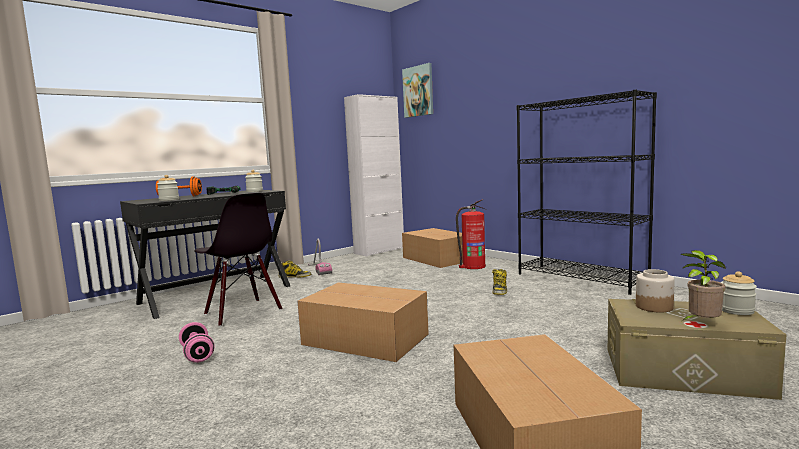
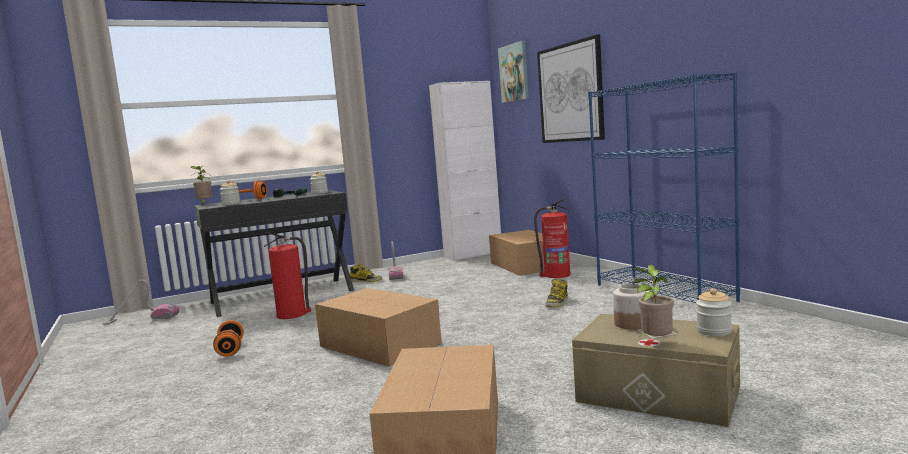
camera: 15 degrees right, 0 degrees up
(60, 326) = (142, 319): none -> vacuum cleaner
(132, 200) = (204, 204): none -> potted plant
(197, 354) = (230, 350): pink dumbbell -> orange dumbbell
(242, 312) = (292, 314): black chair -> fire extinguisher
(479, 109) = (570, 93): none -> picture
(581, 278) = (664, 292): black bookcase -> blue bookcase

